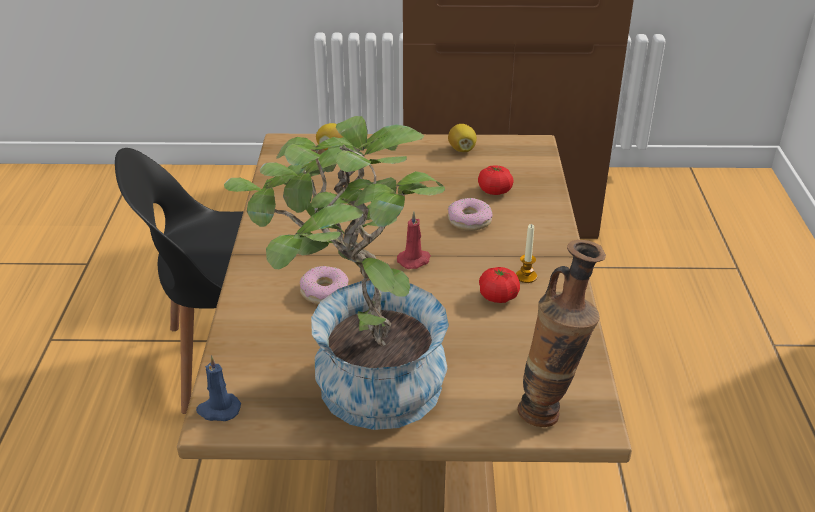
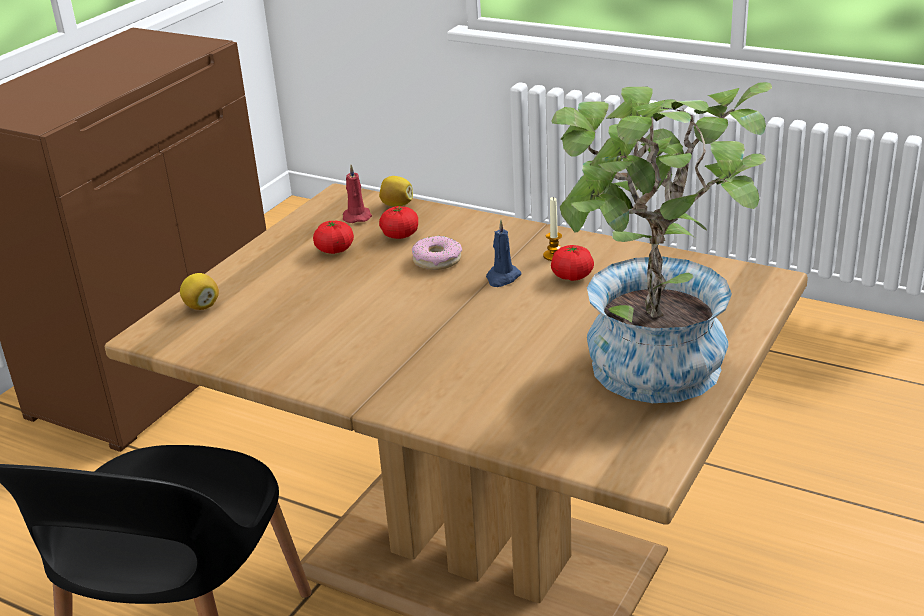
camera: 60 degrees left, 5 degrees down
(218, 409) = (630, 470): blue candle -> blue candle (502, 278)
(324, 292) = (482, 367): donut -> none
(414, 260) = (475, 304): red candle -> red candle (356, 216)
(447, 171) = (335, 250): none -> tomato
(462, 149) = (303, 232): lemon -> lemon (397, 205)
(550, 411) = (744, 292): vase -> none

